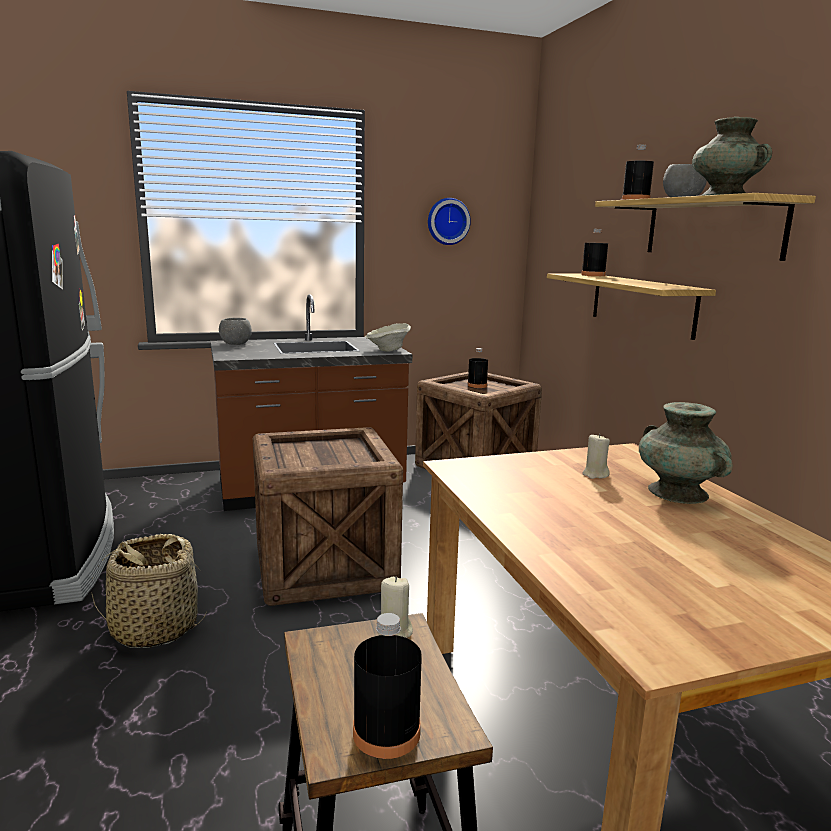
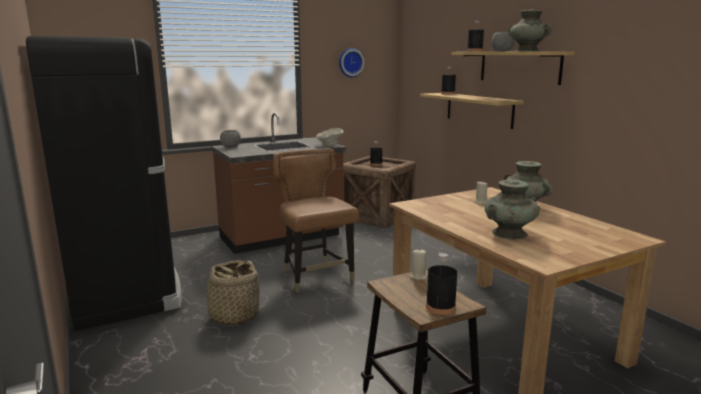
camera: 10 degrees left, 0 degrees up
(326, 566) = (316, 276): crate -> brown chair
(616, 554) = (509, 233): none -> turquoise vase

